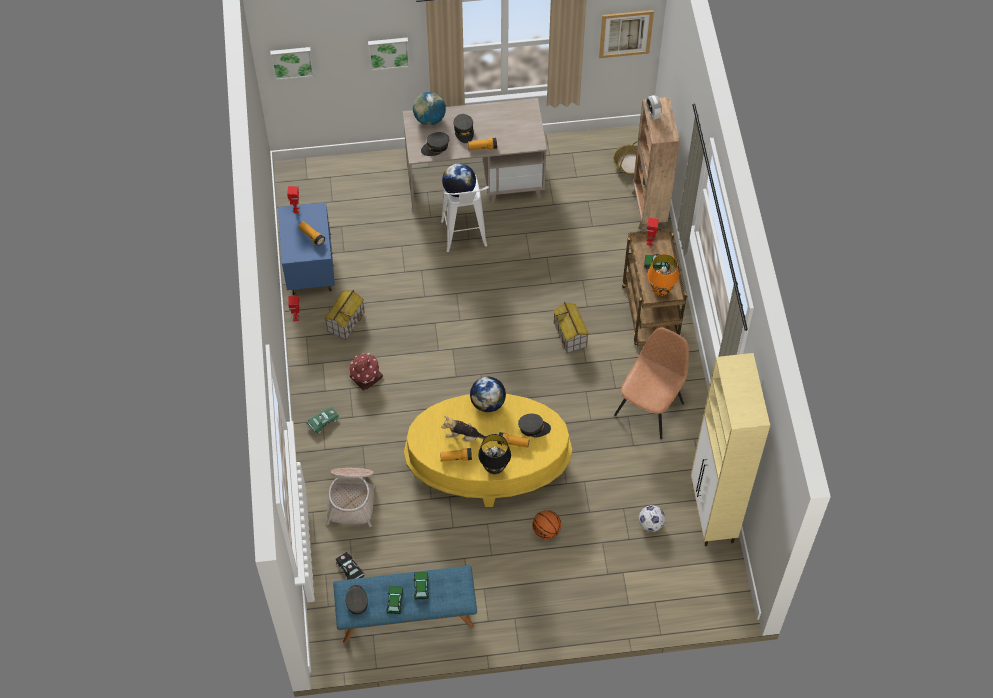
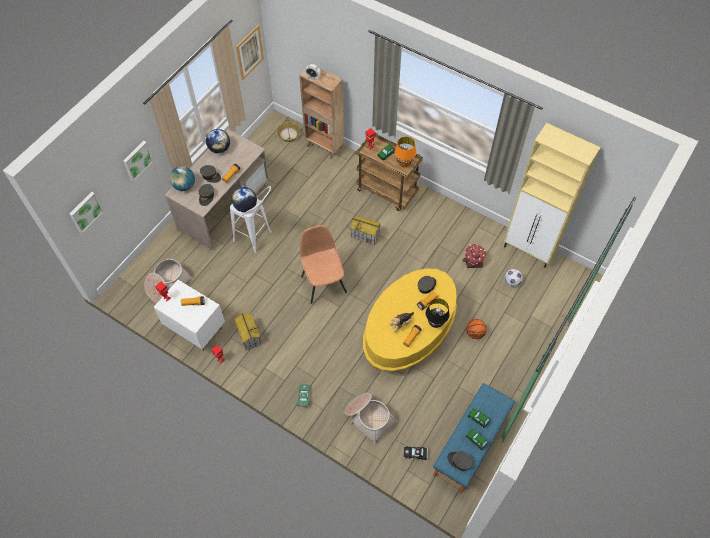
camera: 50 degrees left, 0 degrees up
(310, 270) = (195, 329): blue nightstand -> white nightstand
(336, 206) = (167, 284): none -> basket
(365, 377) = (296, 352): toy house -> toy house (473, 261)
(487, 403) = (390, 296): globe -> globe (219, 149)
(650, 408) = (442, 232): brown chair -> brown chair (323, 283)

